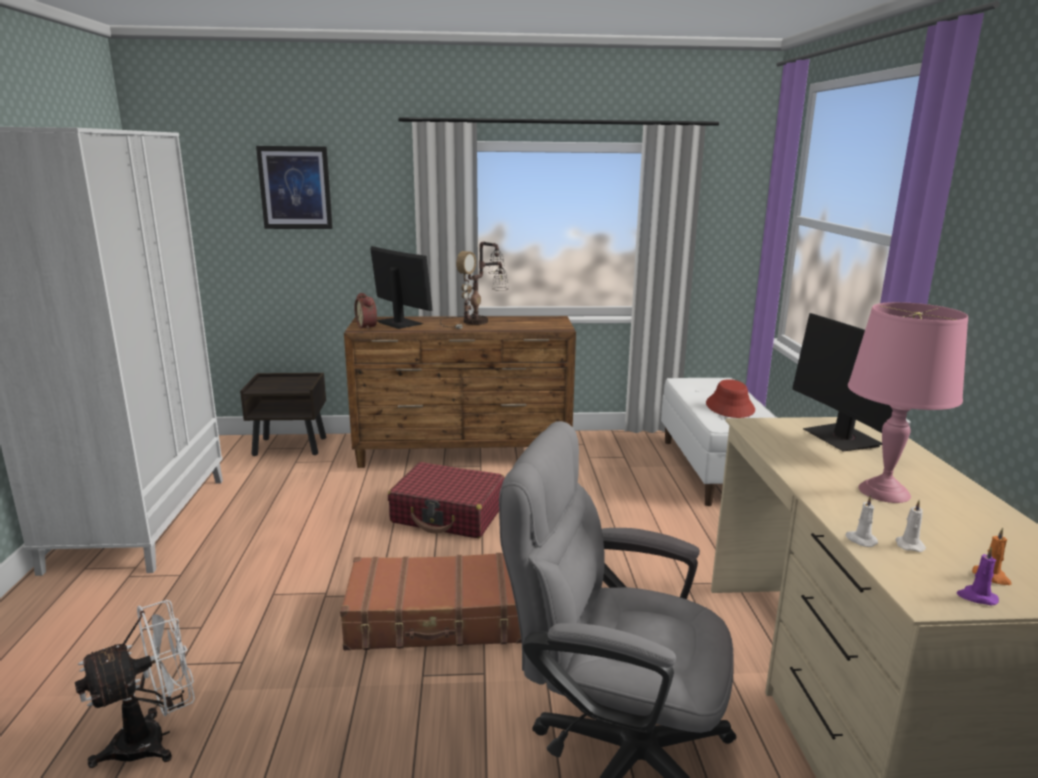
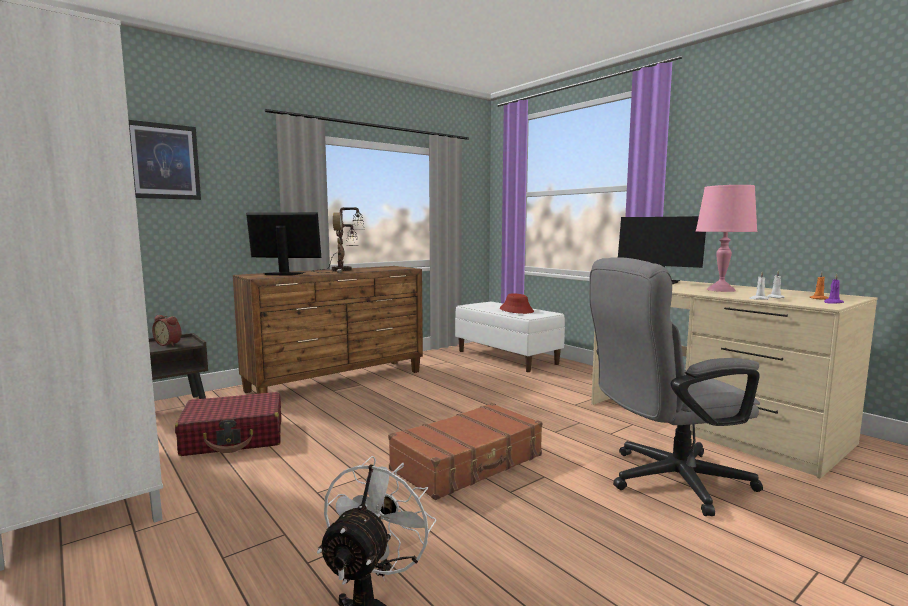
camera: 35 degrees left, 10 degrees down
(368, 327) = (263, 276): alarm clock -> alarm clock (169, 344)
(448, 514) = (381, 412): red suitcase -> red suitcase (234, 437)

